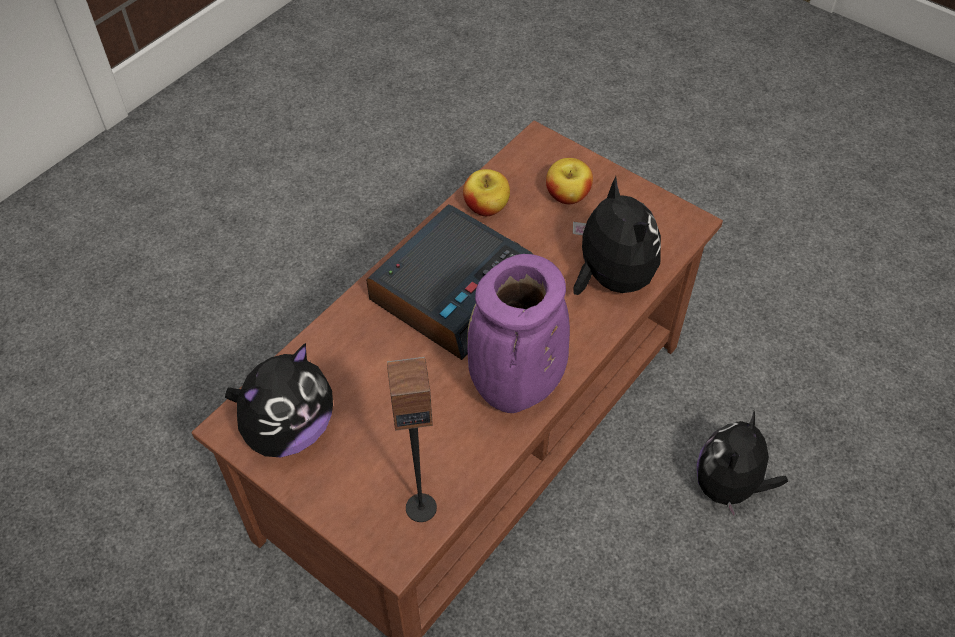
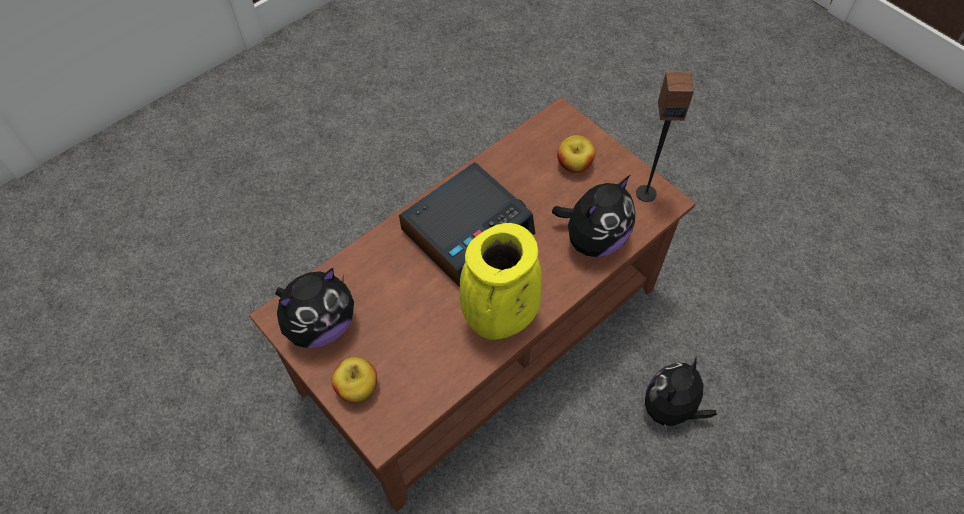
camera: 10 degrees right, 5 degrees up
(421, 507) = (407, 402): speaker -> speaker (646, 193)
(486, 207) = (507, 165): apple -> apple (357, 388)
(516, 390) = (499, 321): purple vase -> yellow vase
(610, 278) = (593, 239): plush toy -> plush toy turned 60 degrees clockwise

